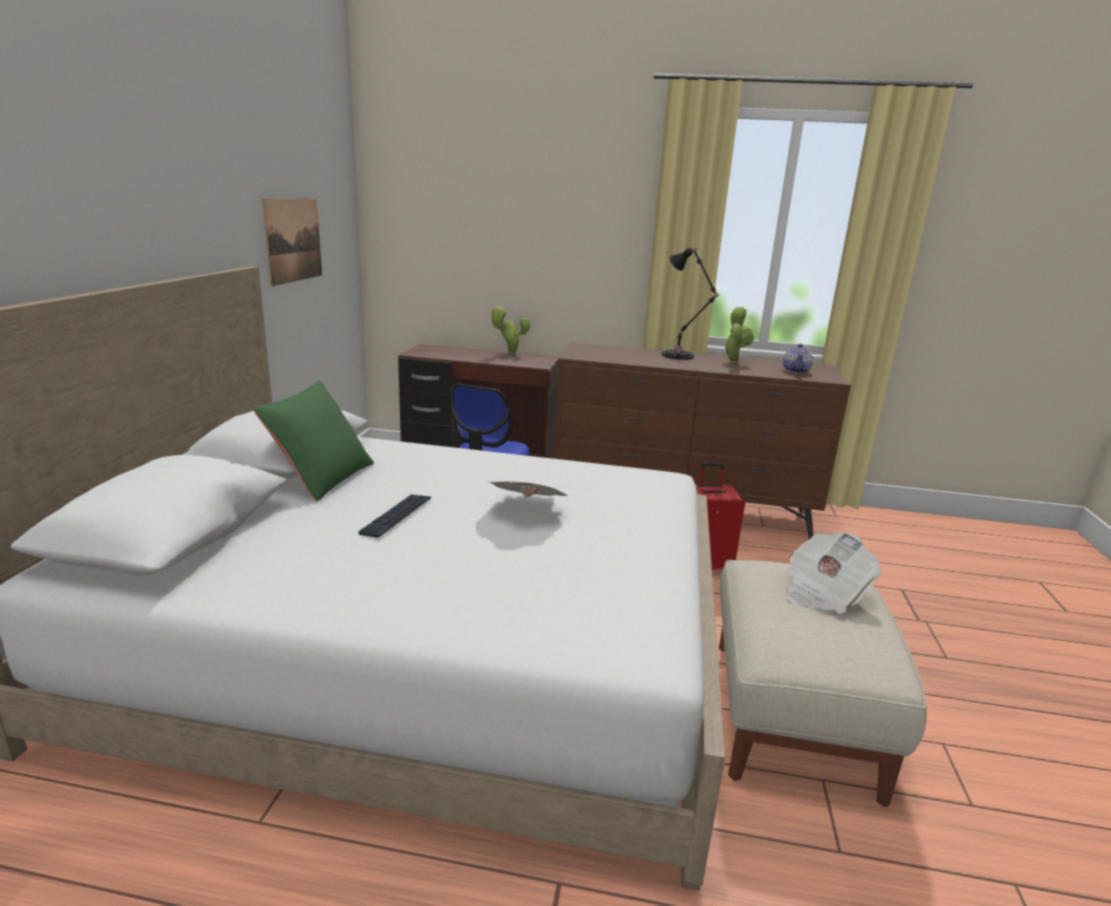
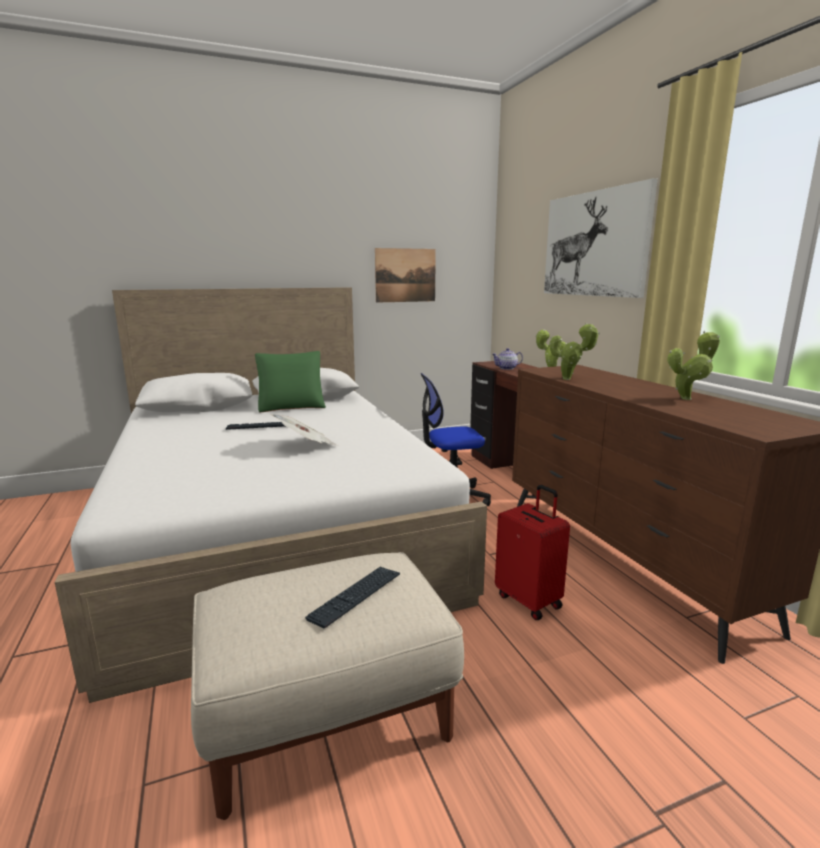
camera: 60 degrees right, 5 degrees down
(557, 213) = (594, 244): none -> picture
(629, 361) = (569, 379): none -> potted plant
(679, 356) = (641, 385): black table lamp -> none
(796, 371) = (741, 418): teapot -> teapot (507, 368)
(823, 592) = (355, 596): newspaper -> keyboard

